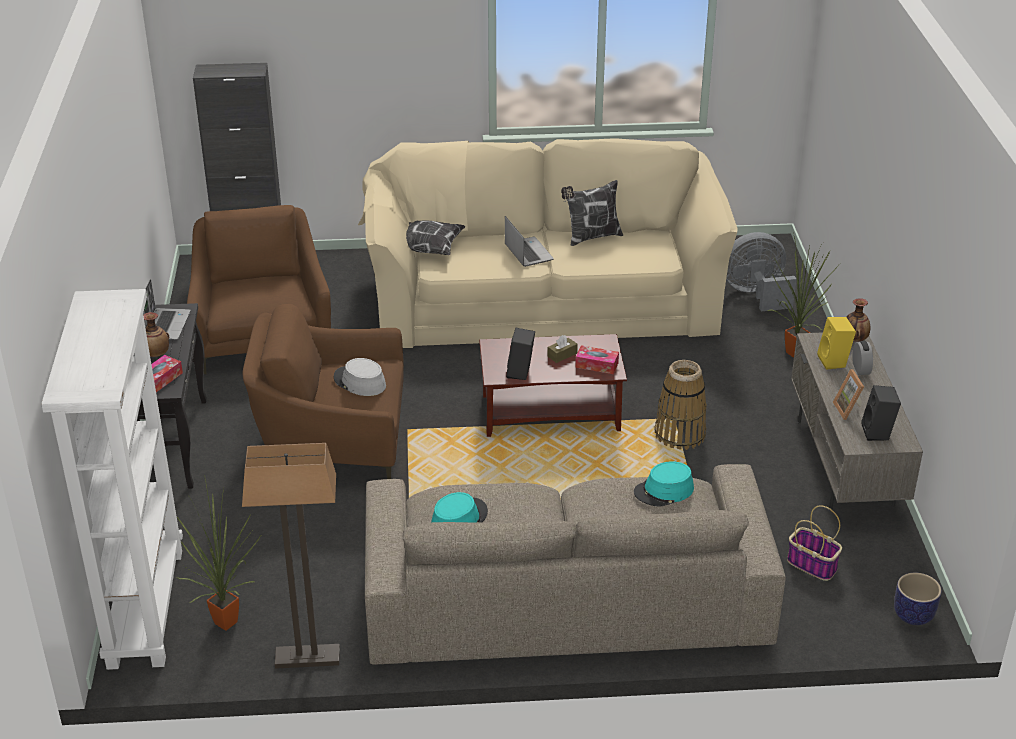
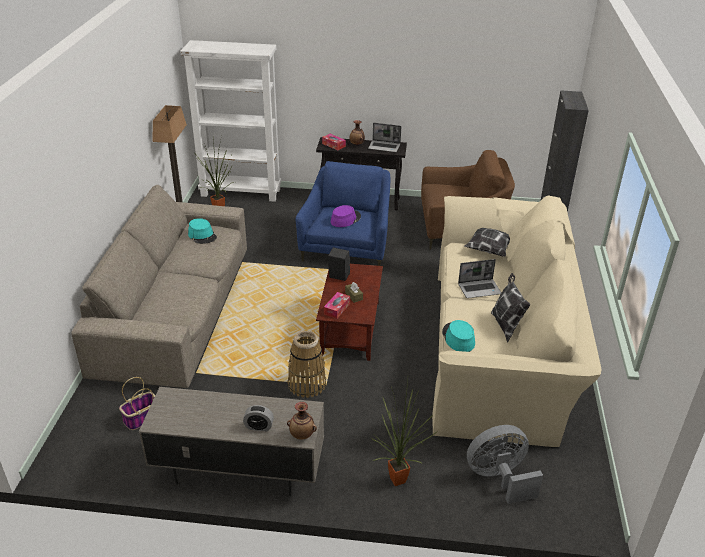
camera: 100 degrees right, 0 degrees up
(333, 441) = (347, 246): brown armchair -> blue armchair
(359, 382) = (345, 219): grey hat -> purple hat
(664, 491) = (183, 308): turquoise hat -> turquoise hat (458, 338)
(755, 294) = (499, 478): grey fan -> grey fan turned 105 degrees counterclockwise
(834, 361) = (275, 413): yellow speaker -> none
(849, 410) = (209, 403): picture frame -> none
(878, 433) = (173, 412): black speaker -> none
(913, 614) = (66, 457): planter -> none

